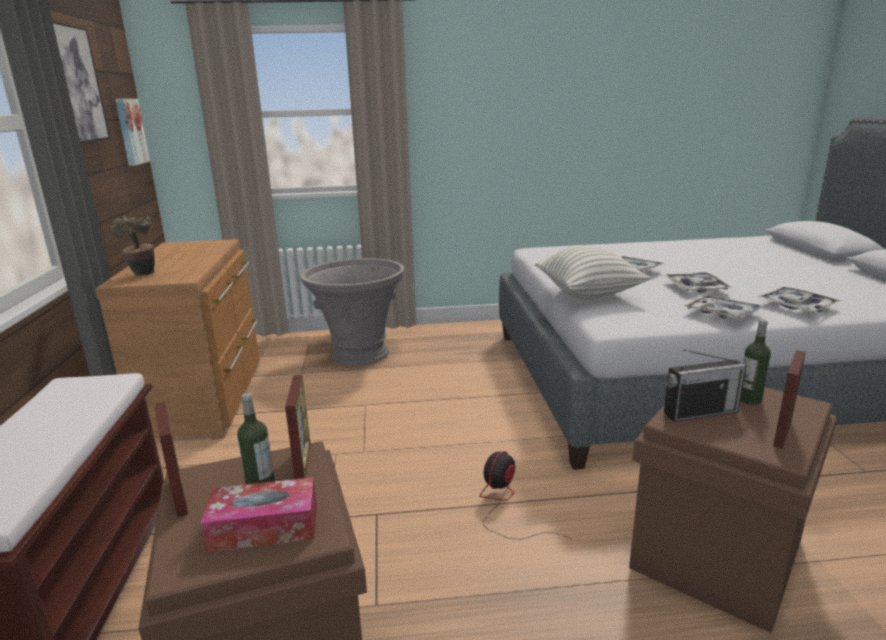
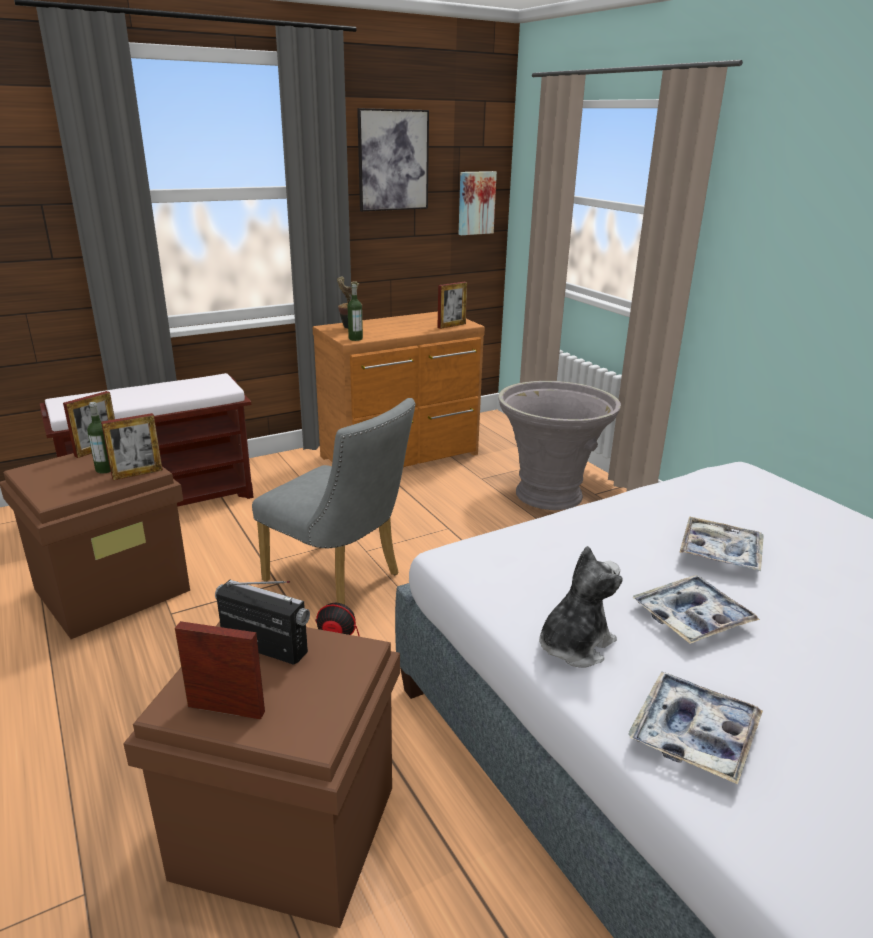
camera: 65 degrees right, 5 degrees up
(216, 246) = (451, 325): none -> picture frame
(264, 527) = (62, 481): tissue box -> none
(401, 474) = (340, 580): none -> grey chair
(588, 294) = (566, 529): pillow -> none
(700, 412) = (264, 647): radio -> radio turned 150 degrees clockwise
(722, 314) = (574, 645): tray -> plush toy
(749, 399) = (312, 685): bottle -> bottle (355, 339)

